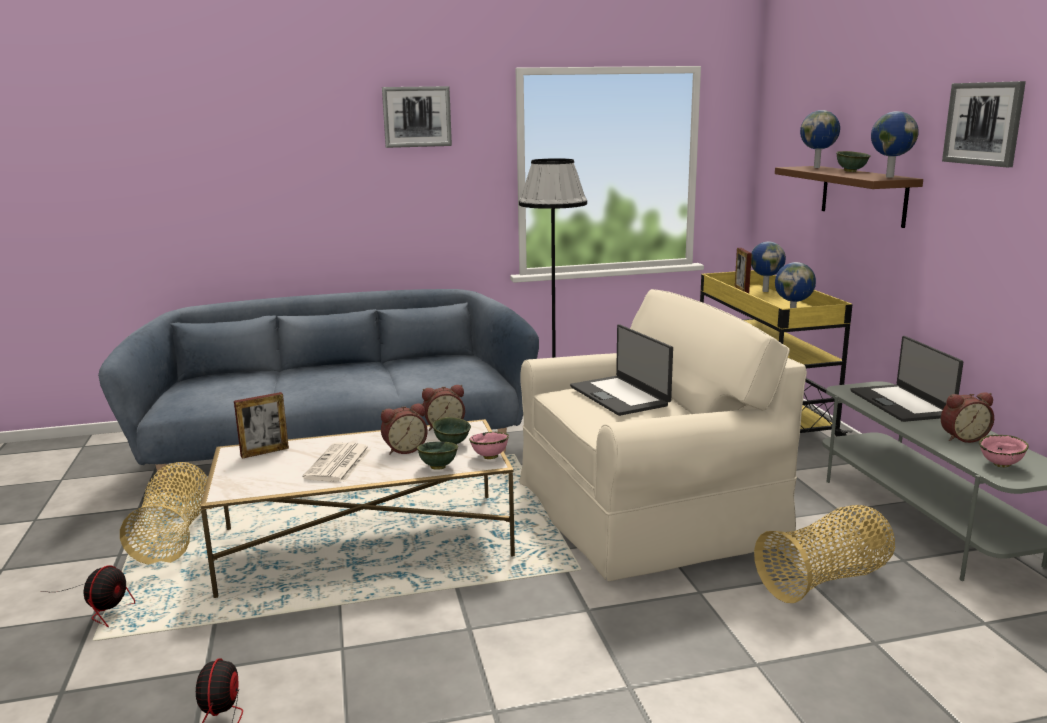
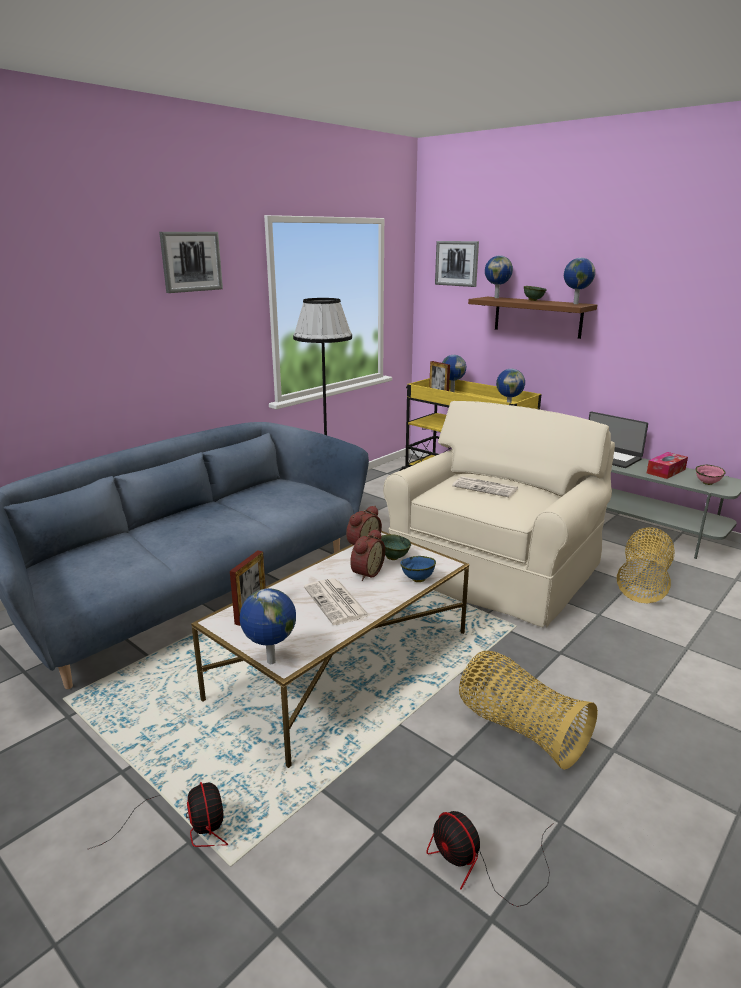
camera: 35 degrees left, 5 degrees up
(174, 535) = (154, 728): basket -> basket (519, 729)
(217, 488) = (270, 662): none -> globe
(437, 467) = (417, 580): green bowl -> blue bowl
(489, 457) = (438, 560): pink bowl -> none
(620, 396) = (486, 488): laptop -> newspaper
(962, 437) = (666, 471): alarm clock -> tissue box
(983, 123) = (652, 266): picture -> picture (457, 263)

